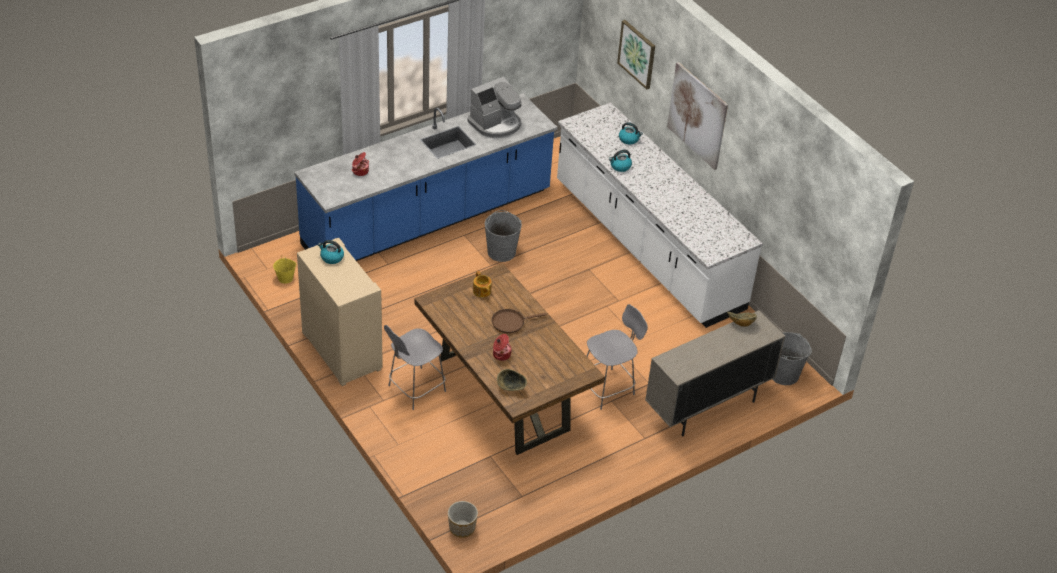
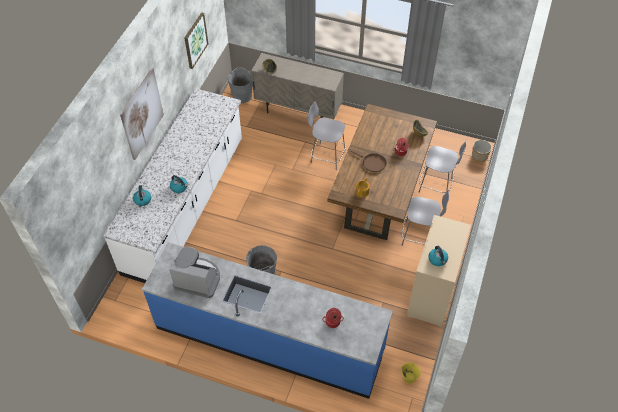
camera: 125 degrees left, 10 degrees up
(463, 453) = (437, 185): none -> grey stool
(637, 54) = (98, 172): picture -> picture (195, 40)

